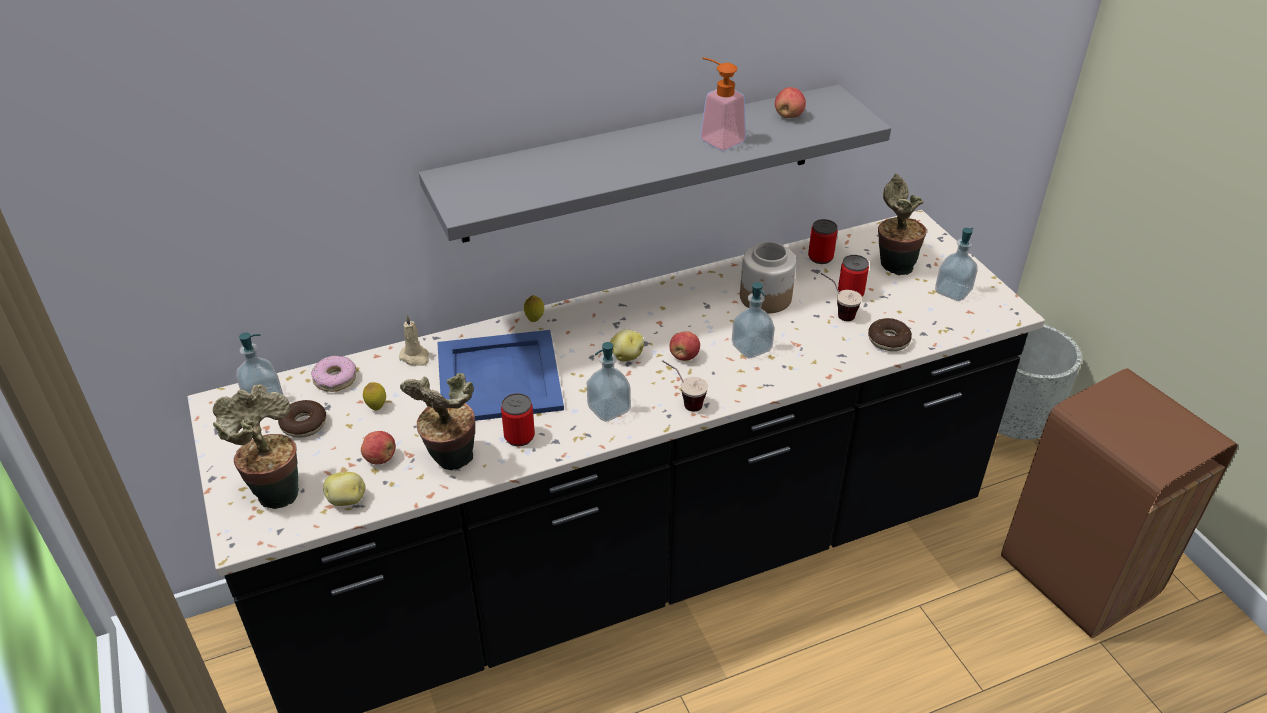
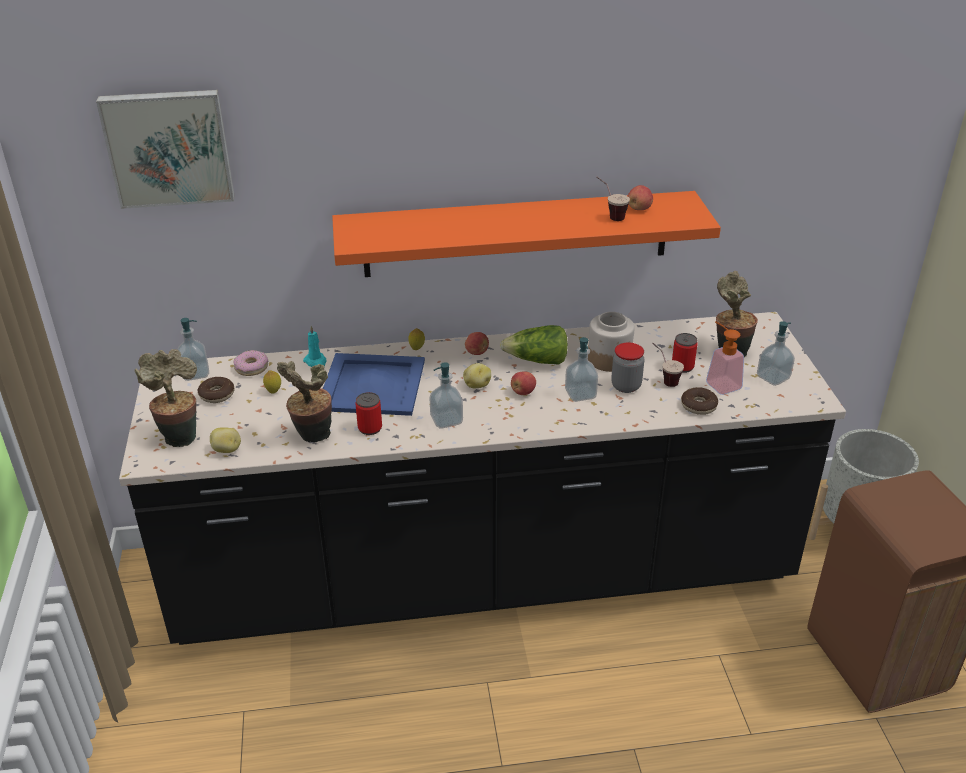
camera: 15 degrees right, 5 degrees down
(195, 113) = (169, 147): none -> picture
(380, 458) = (262, 426): apple -> apple (477, 352)
(415, 357) = (316, 362): beige candle -> turquoise candle
(641, 163) = (516, 234): grey shelf -> orange shelf
(683, 402) = (507, 424): cup -> cup (610, 215)
(684, 313) = (537, 361): none -> lettuce
(717, 138) = (571, 218): soap dispenser -> soap dispenser (719, 382)
(798, 329) = (626, 386): none -> jar
(820, 257) = (669, 336): can -> none

